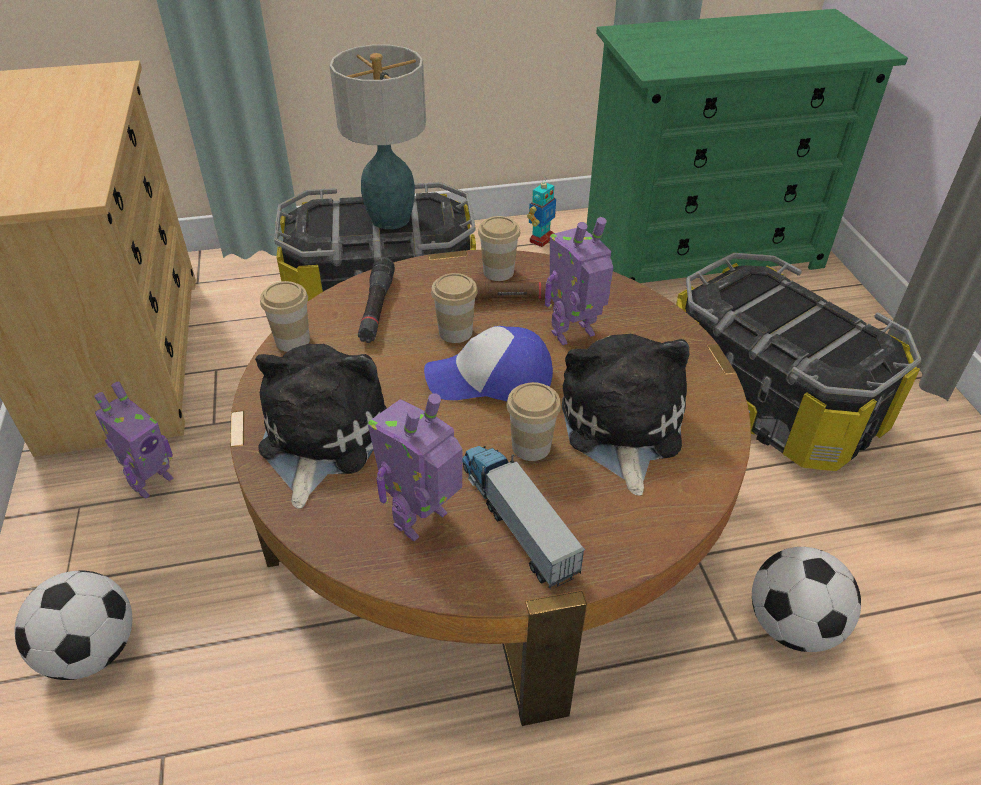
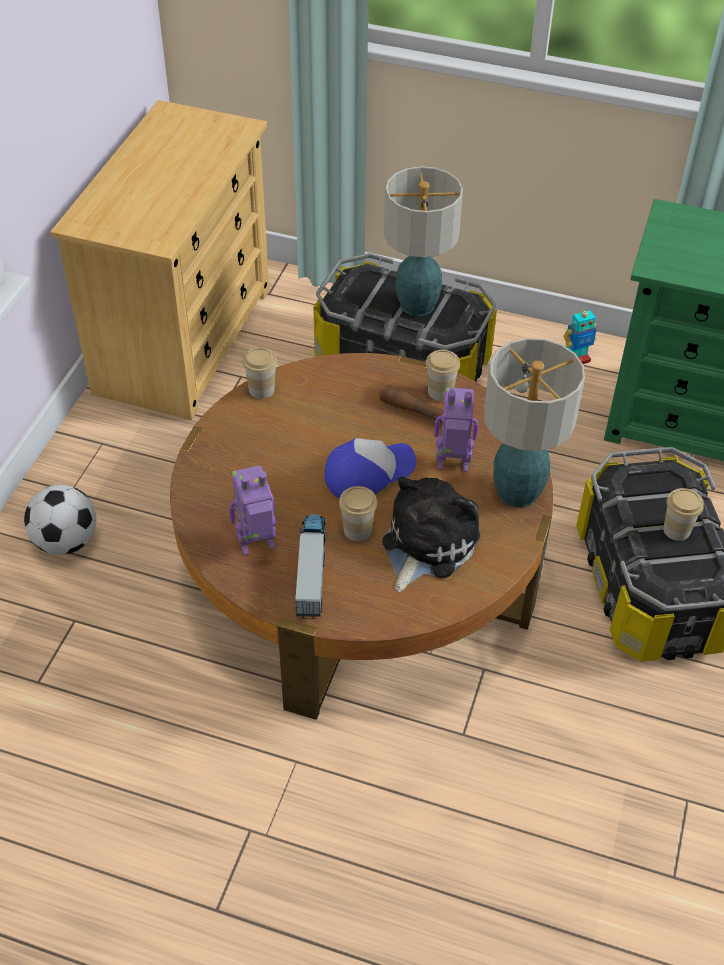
camera: 30 degrees right, 5 degrees up
(151, 482) = (153, 446): toy robot -> none
(319, 438) = (234, 467): plush toy -> none
(376, 308) = (332, 387): black flashlight -> none
(455, 332) = (372, 428): cup -> cup (676, 530)
(490, 379) = (368, 473): cap -> cap turned 120 degrees clockwise
(661, 334) = (516, 492): none -> table lamp
(792, 625) = (510, 745): football -> none

